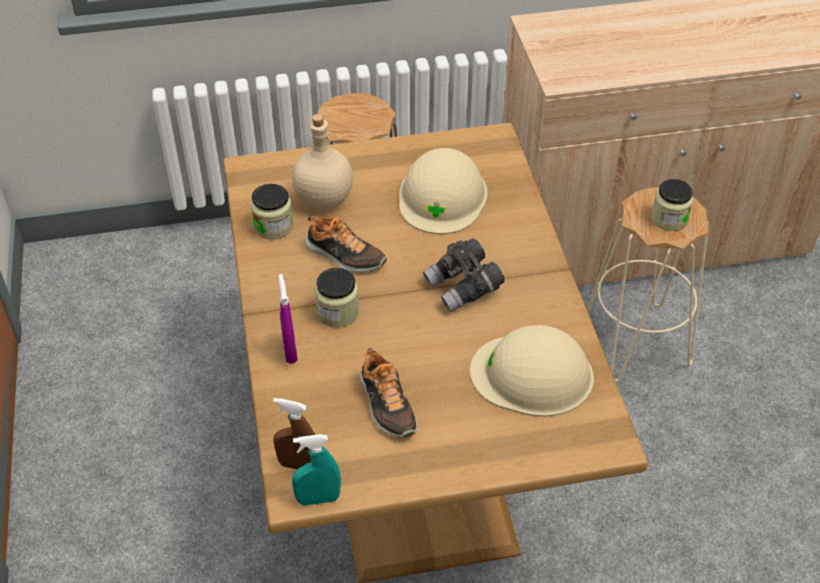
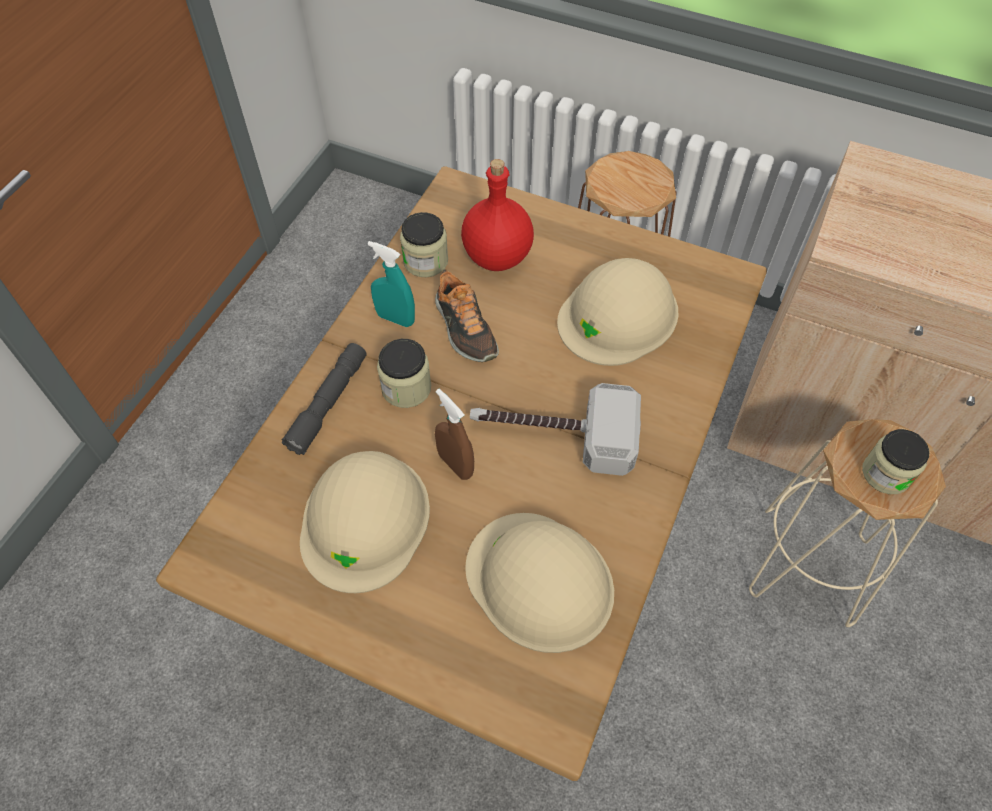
camera: 35 degrees right, 10 degrees up
(290, 351) = (328, 403): purple spray bottle -> grey flashlight
(298, 465) = (232, 532): brown spray bottle -> brown spray bottle (455, 464)
(318, 499) = (217, 581): turquoise spray bottle -> turquoise spray bottle (395, 318)
(323, 198) = (497, 256): beige bottle -> red bottle
(386, 405) = (365, 520): shoe -> beige hard hat
(463, 287) = (552, 433): grey binoculars -> hammer

